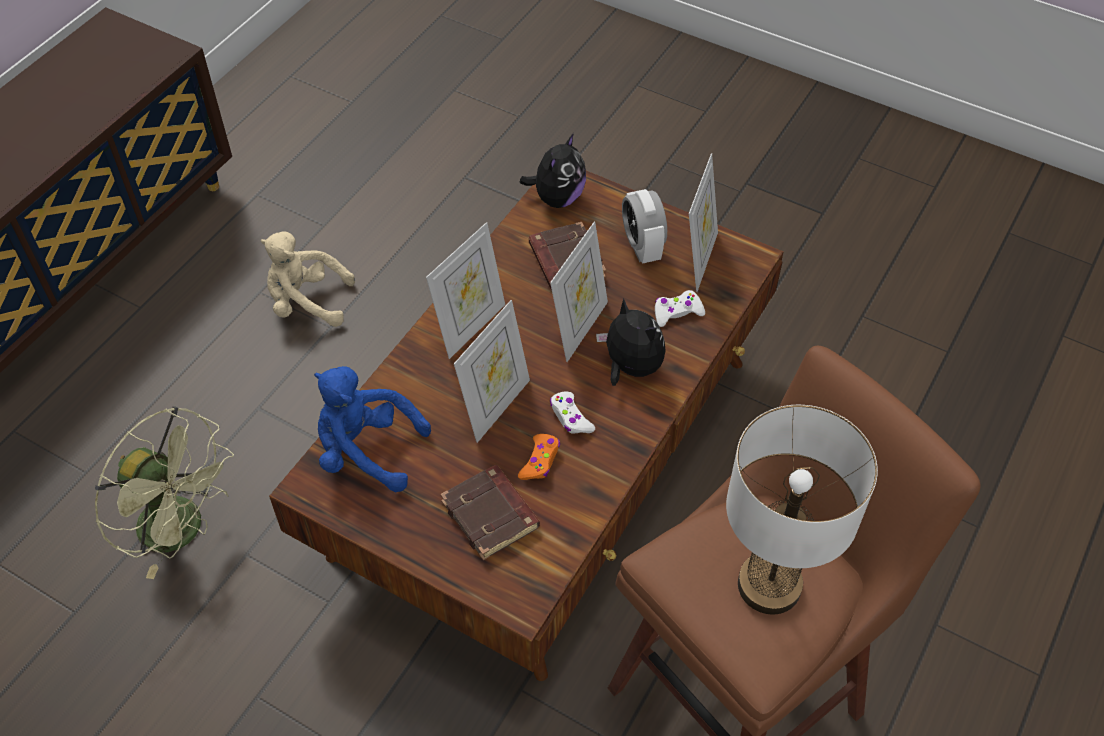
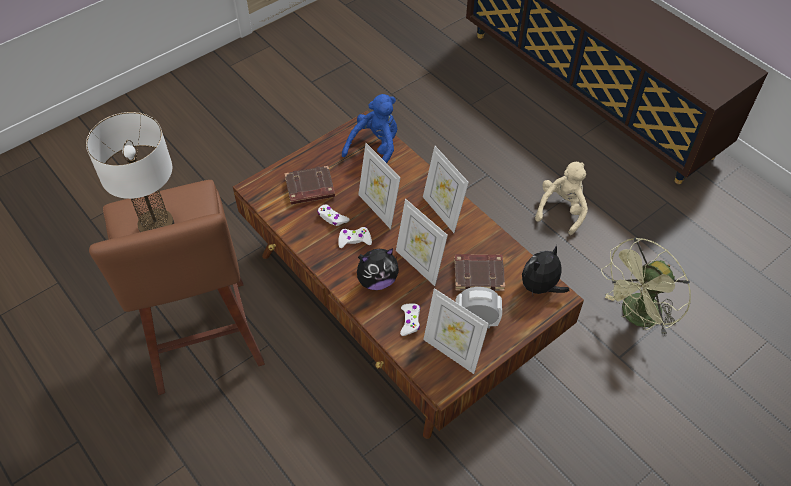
camera: 110 degrees right, 0 degrees up
(183, 530) = (419, 135): green fan -> green fan (636, 317)
(540, 461) = (332, 218): orange game controller -> white game controller
(557, 198) = (540, 288): plush toy -> plush toy turned 90 degrees clockwise

